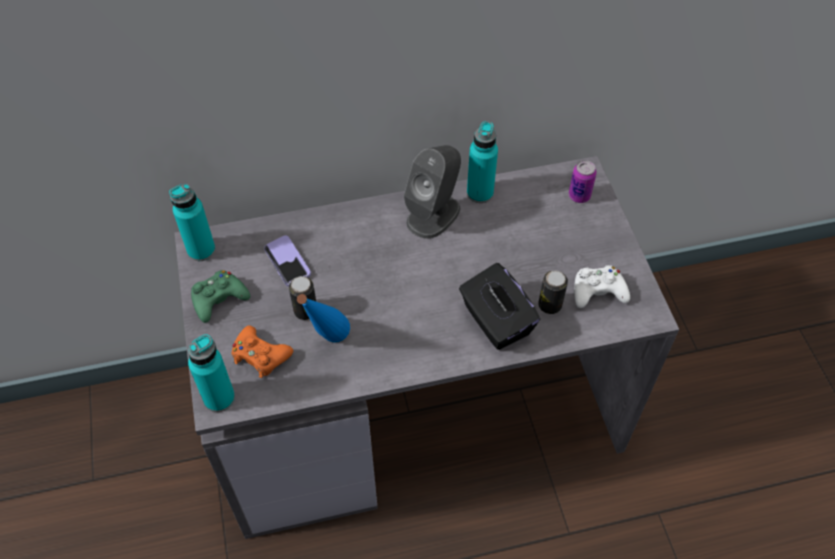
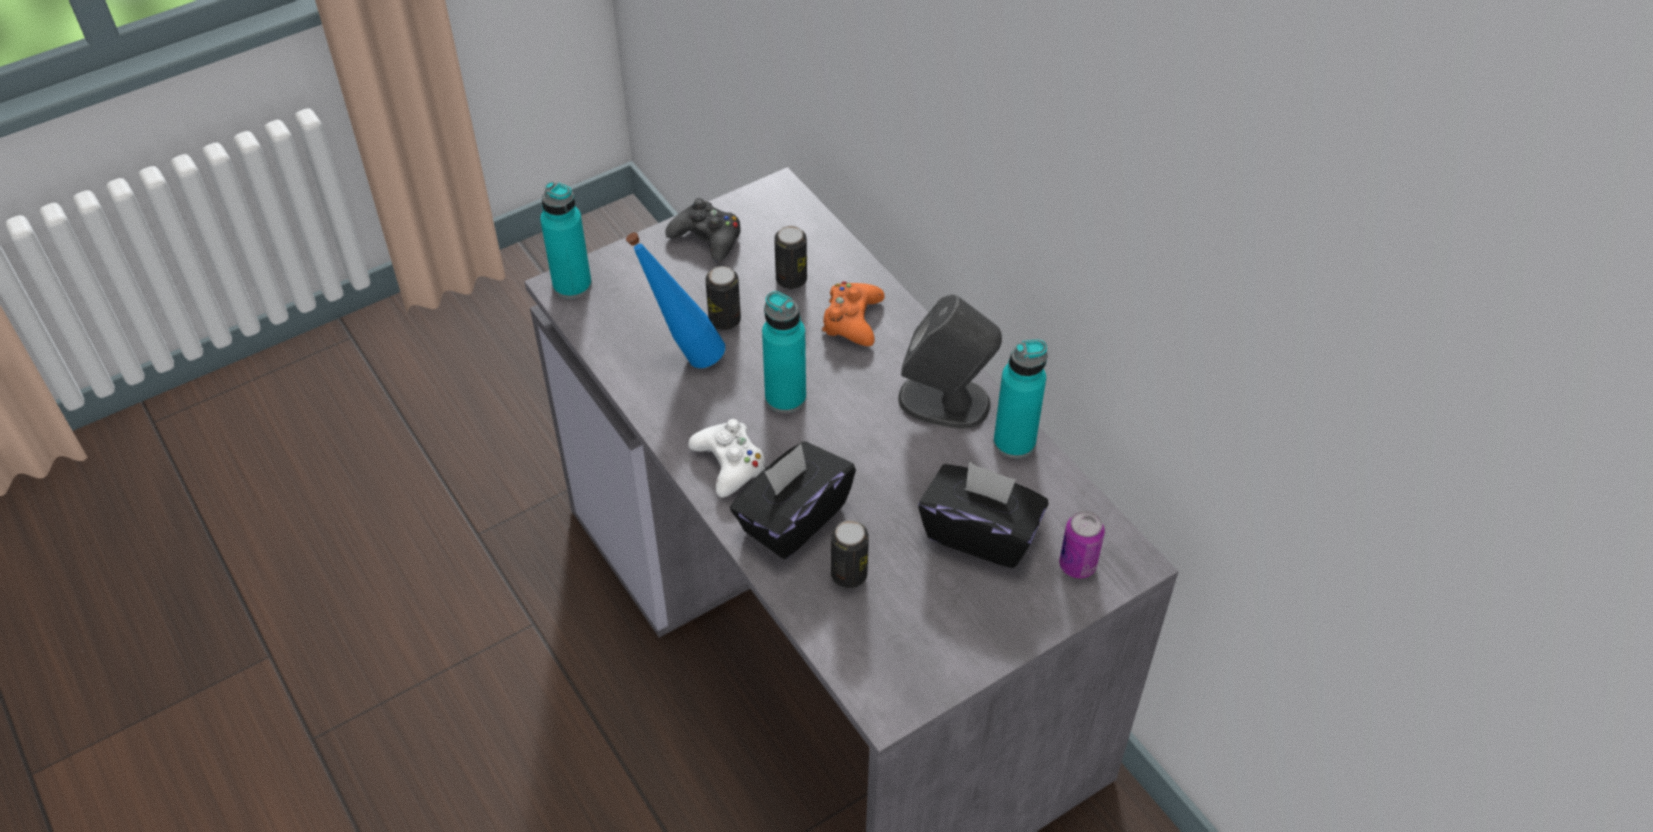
camera: 70 degrees right, 5 degrees down
(201, 250) = (771, 198): turquoise bottle -> turquoise bottle (785, 398)
(219, 299) = (707, 238): green game controller -> black game controller
(260, 356) = (643, 301): orange game controller -> orange game controller (852, 320)
(287, 262) = (791, 279): phone -> can
(541, 231) = (980, 533): none -> black tissue box
(598, 291) = (901, 629): white game controller -> white game controller (730, 464)

